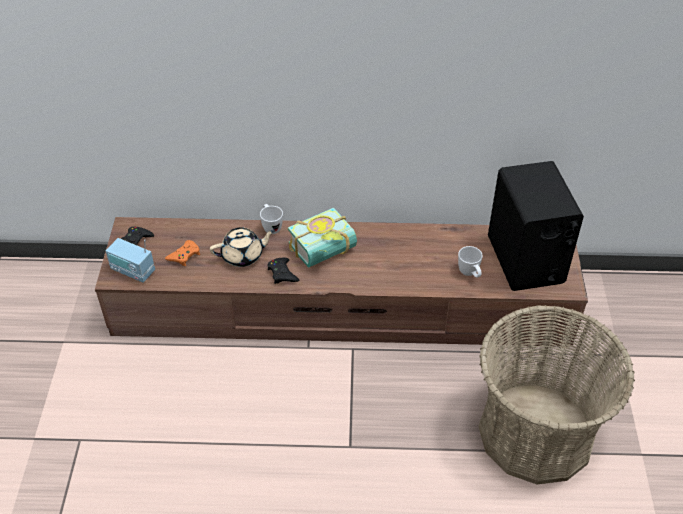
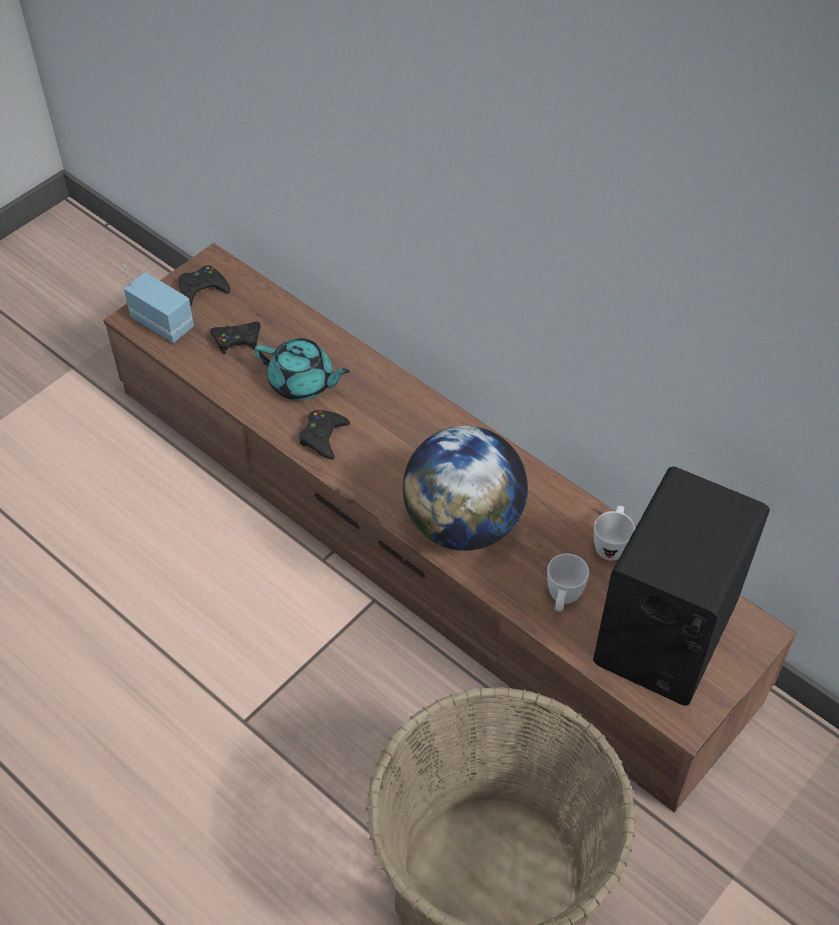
camera: 40 degrees right, 5 degrees up
(133, 271) = (163, 323): radio -> radio turned 150 degrees clockwise
(184, 255) = (237, 340): orange game controller -> black game controller
(243, 255) = (302, 383): beige teapot -> turquoise teapot
(271, 227) = (374, 366): white mug -> white mug (611, 544)
(325, 253) = (404, 444): book -> none
(392, 270) = (463, 523): none -> globe

